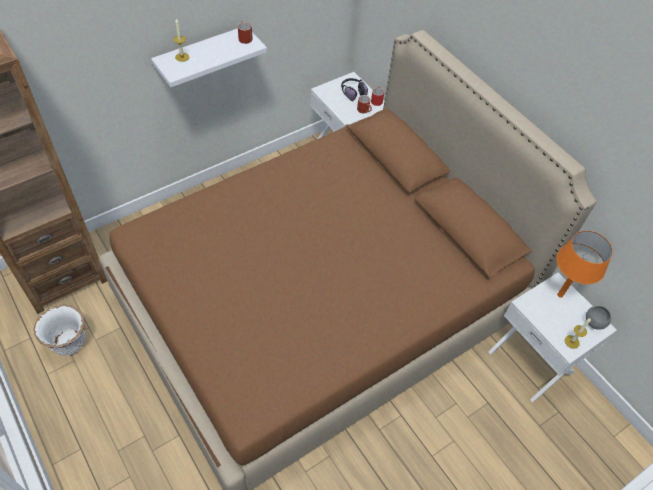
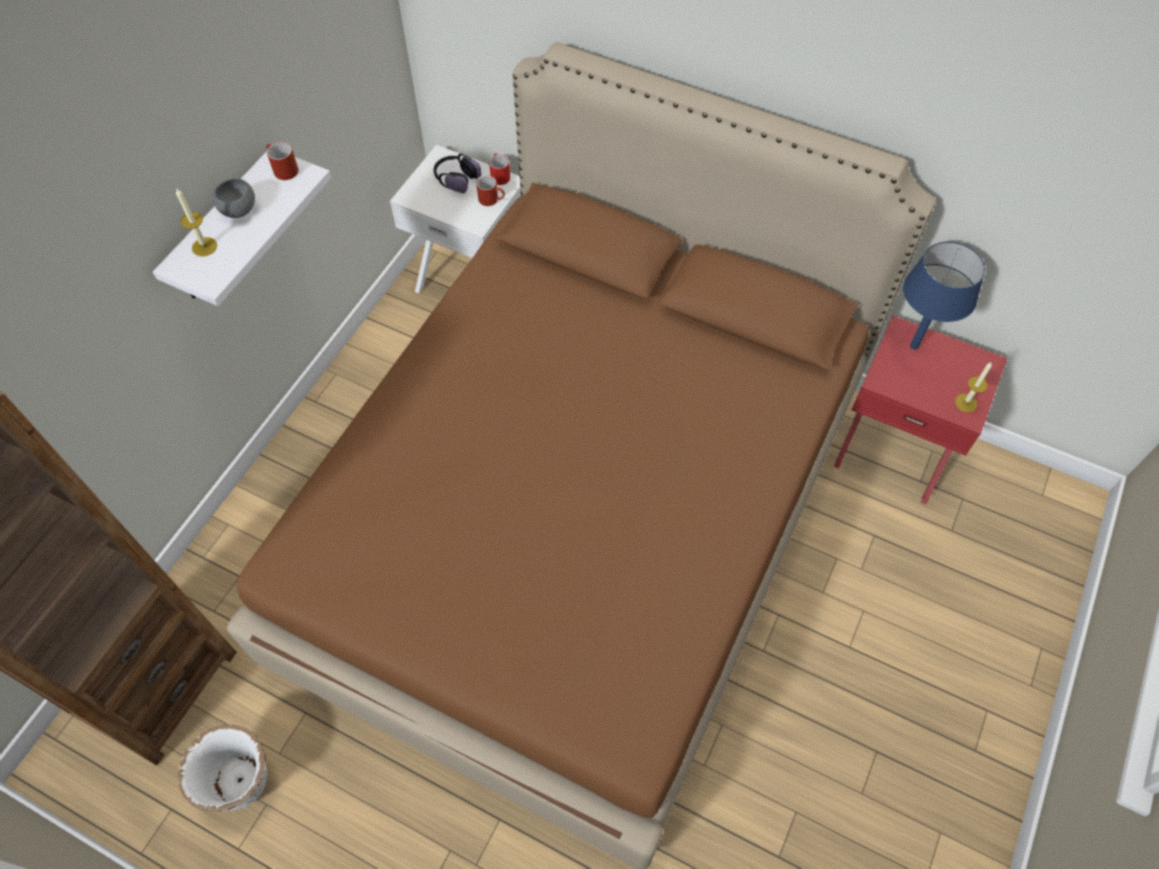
camera: 25 degrees left, 5 degrees up
(532, 361) = (893, 449): white nightstand -> red nightstand
(559, 295) = (914, 346): orange table lamp -> blue table lamp
(594, 322) = (976, 362): grey bowl -> grey bowl (239, 210)

